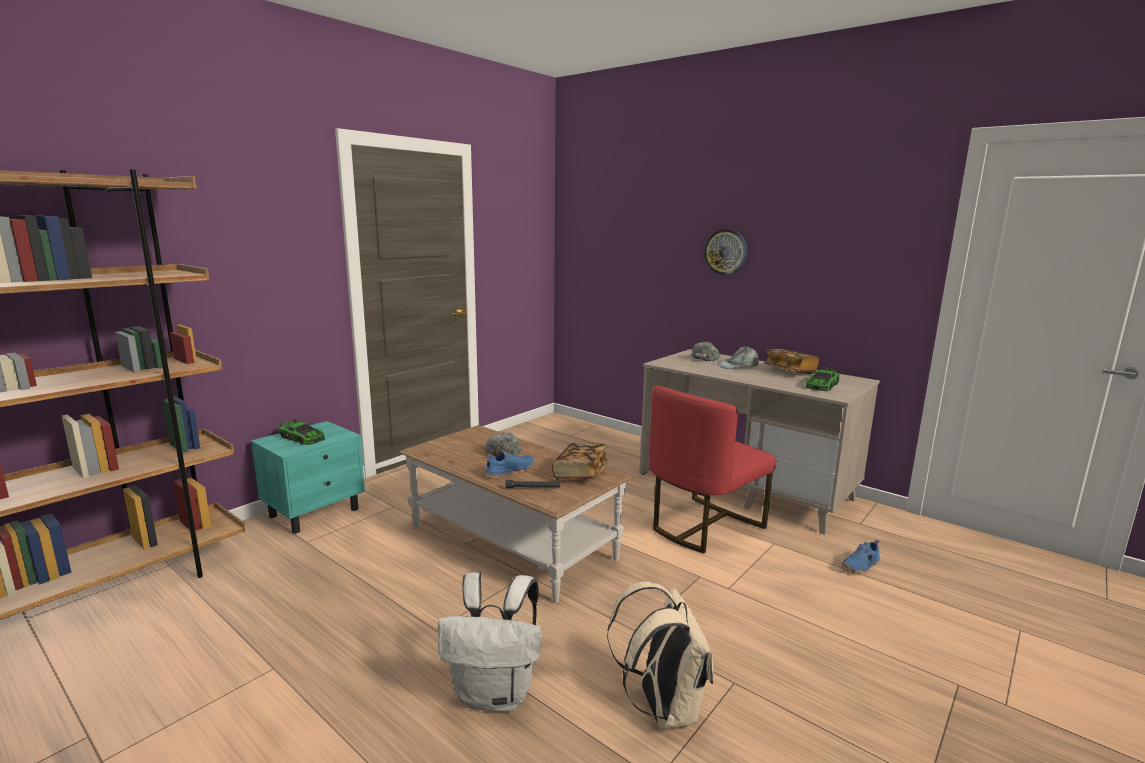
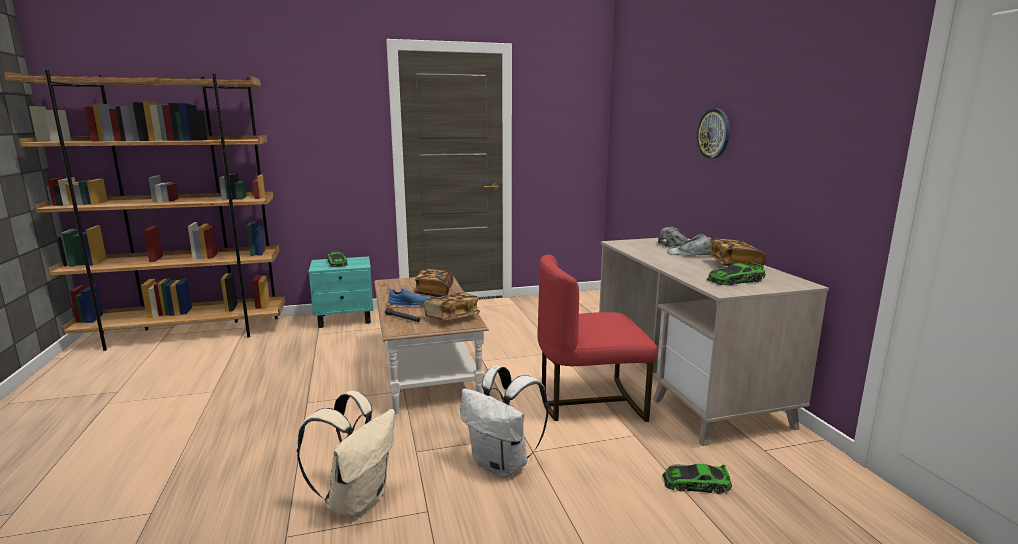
camera: 35 degrees right, 0 degrees up
(496, 694) = (282, 448): white backpack -> white backpack (503, 464)
(503, 449) = (434, 292): grey cap -> book
(861, 566) = (695, 483): blue shoe -> toy car

